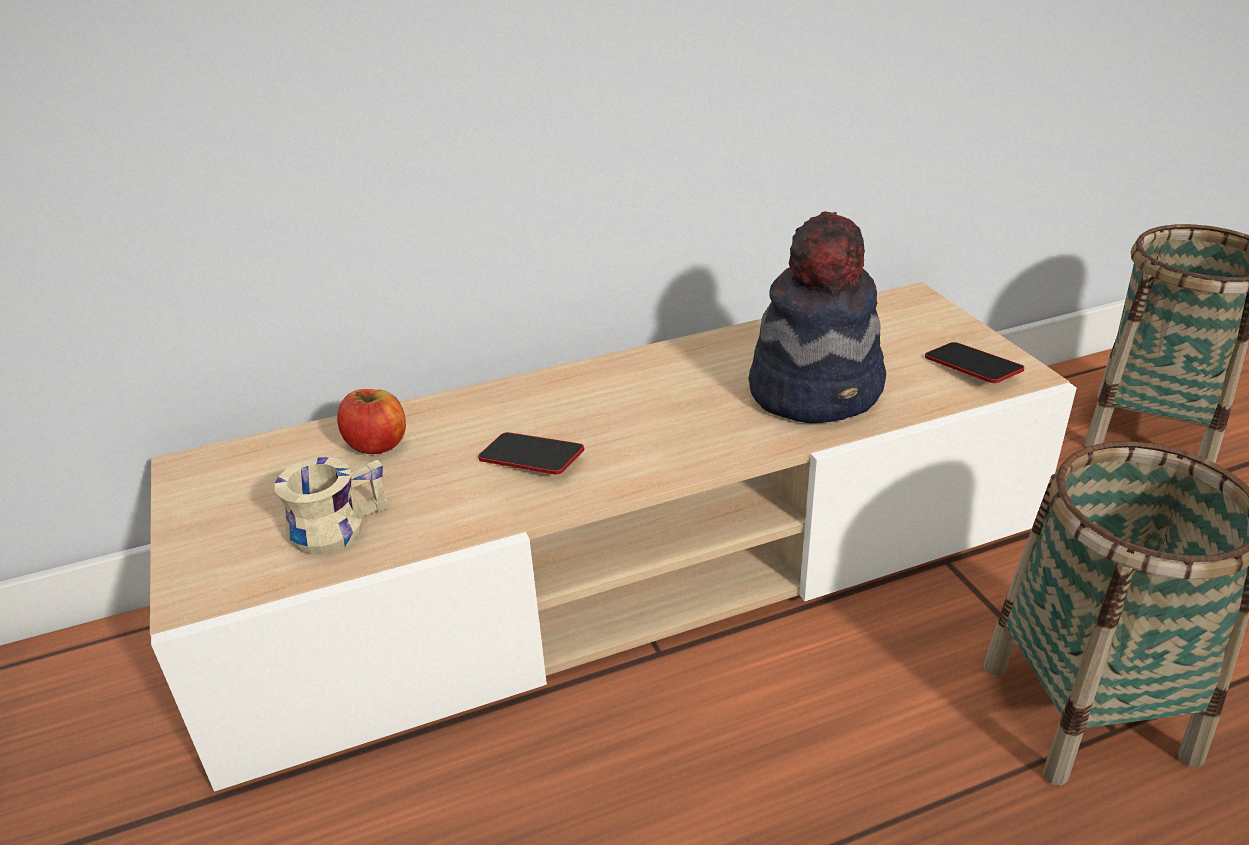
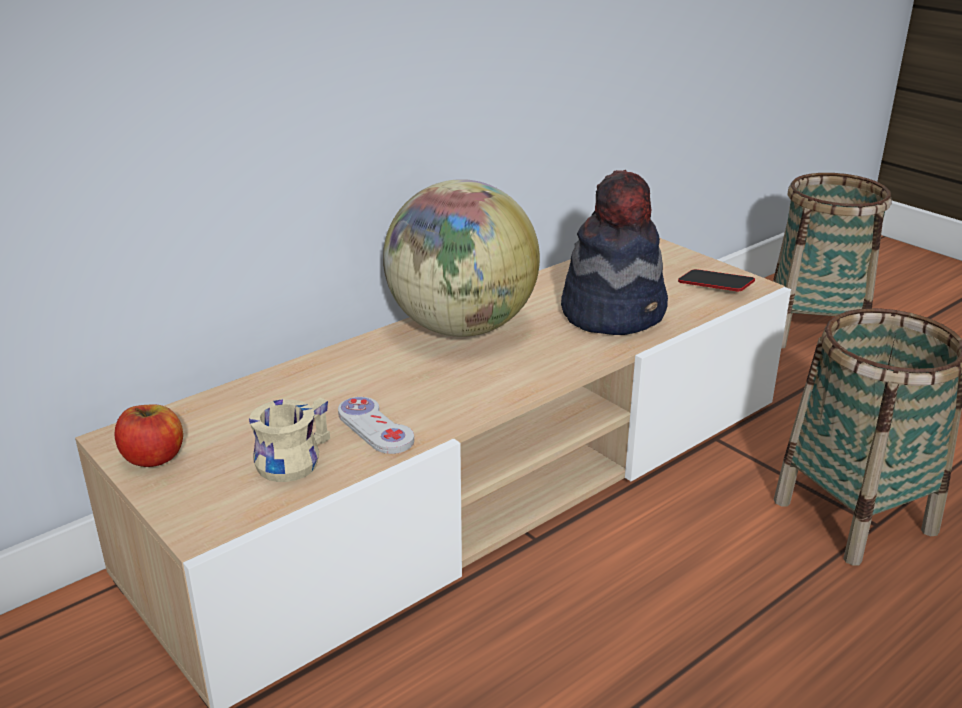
camera: 20 degrees left, 5 degrees down
(377, 444) = (284, 397): apple -> apple (153, 458)
(447, 501) = (375, 427): none -> white game controller
(531, 460) = (424, 389): phone -> none
(621, 384) = (461, 327): none -> globe

